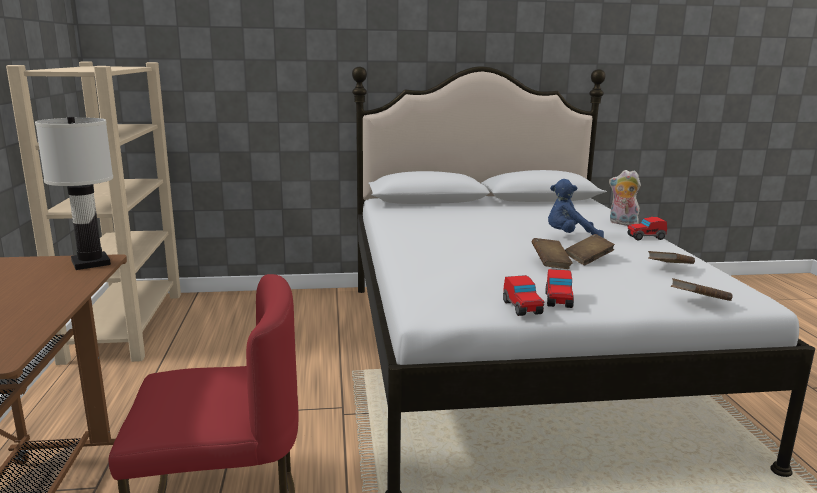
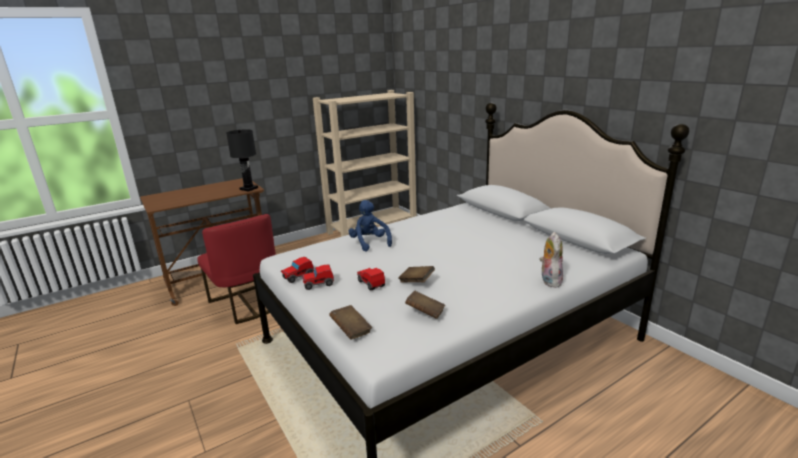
camera: 65 degrees right, 5 degrees up
(91, 263) = (249, 189): white table lamp -> black table lamp
(550, 264) = (391, 271): brown book -> none
(570, 237) = (467, 267): blue plush toy -> blue plush toy (369, 243)
(645, 237) = (512, 295): toy car -> toy car (371, 284)

